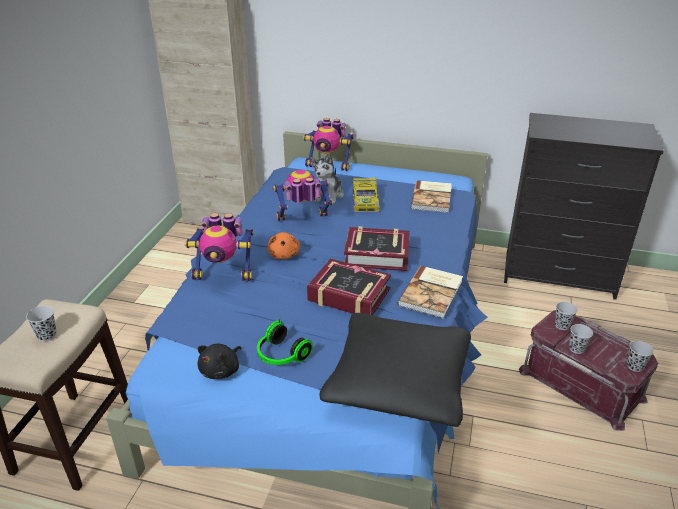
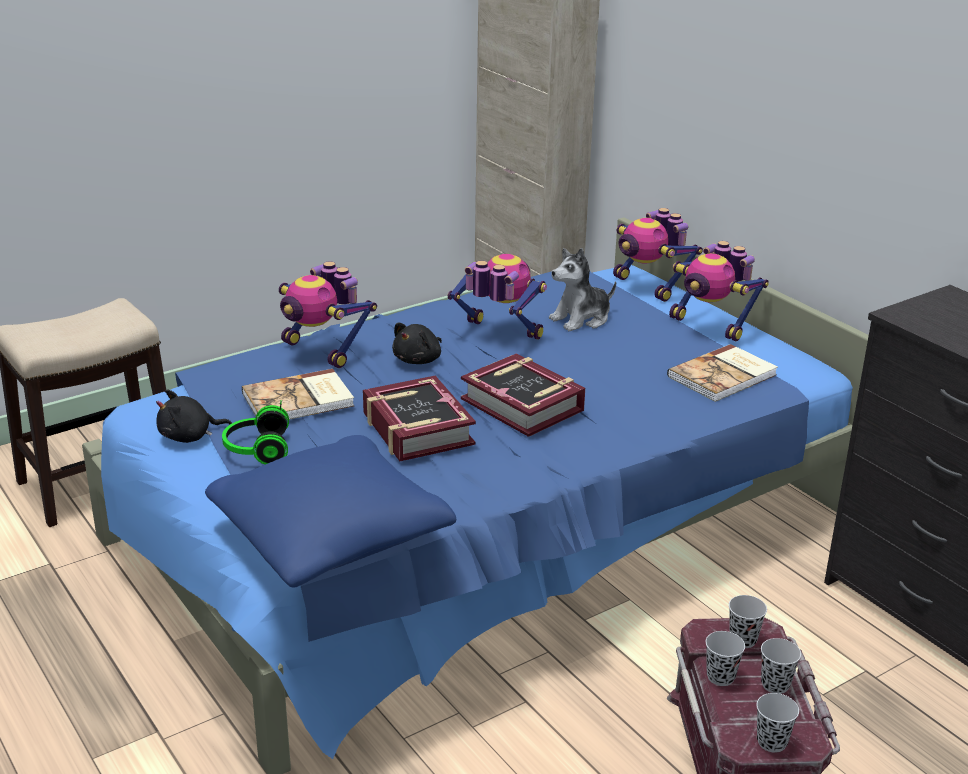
camera: 40 degrees right, 5 degrees down
(47, 335) = (81, 329): black cup -> black cup (775, 684)
(284, 254) = (419, 360): orange plush toy -> black plush toy
(365, 200) = (621, 343): toy car -> none
(388, 174) = (711, 325): none -> toy robot
(399, 382) = (331, 534): black pillow -> blue pillow
(432, 293) = (519, 473): book -> book (299, 400)

